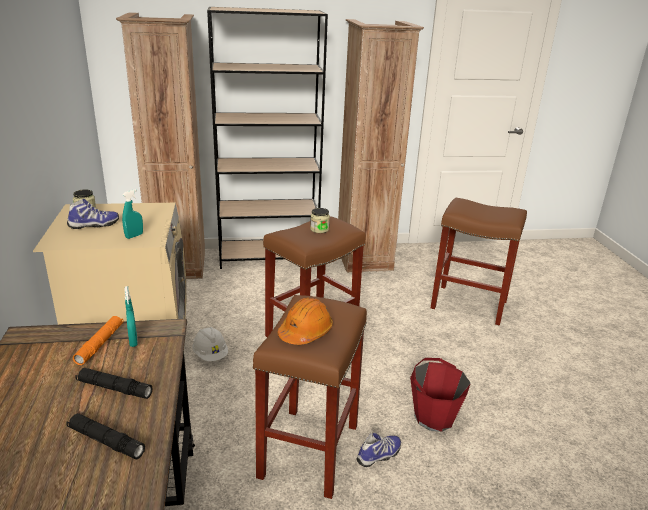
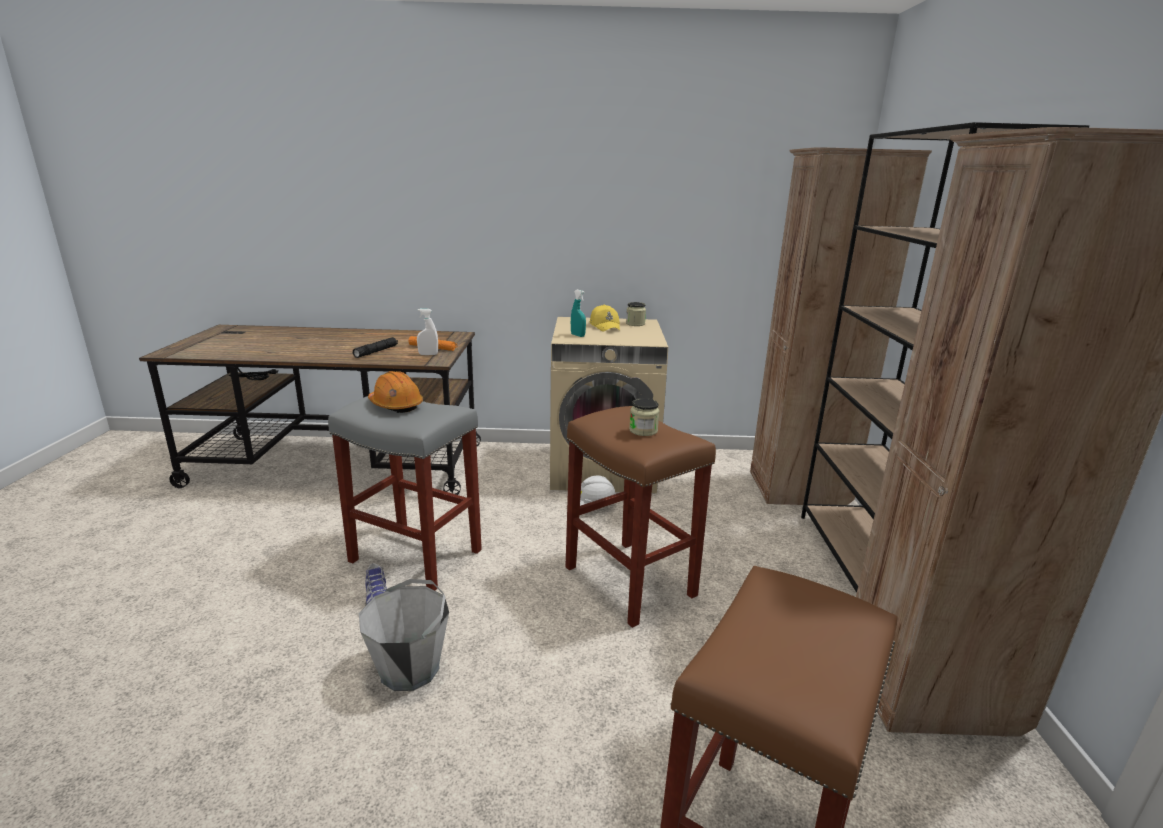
camera: 100 degrees right, 5 degrees down
(94, 225) = (605, 326): shoe -> yellow cap
(106, 441) = (327, 351): black flashlight -> none
(133, 341) = (428, 354): turquoise spray bottle -> white spray bottle
(309, 449) = (418, 556): brown stool -> grey stool
(434, 417) = (410, 668): red bucket -> grey bucket

